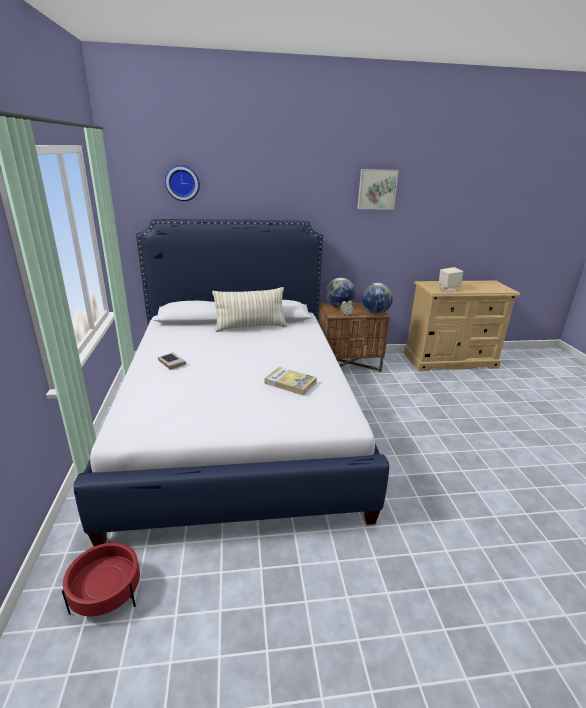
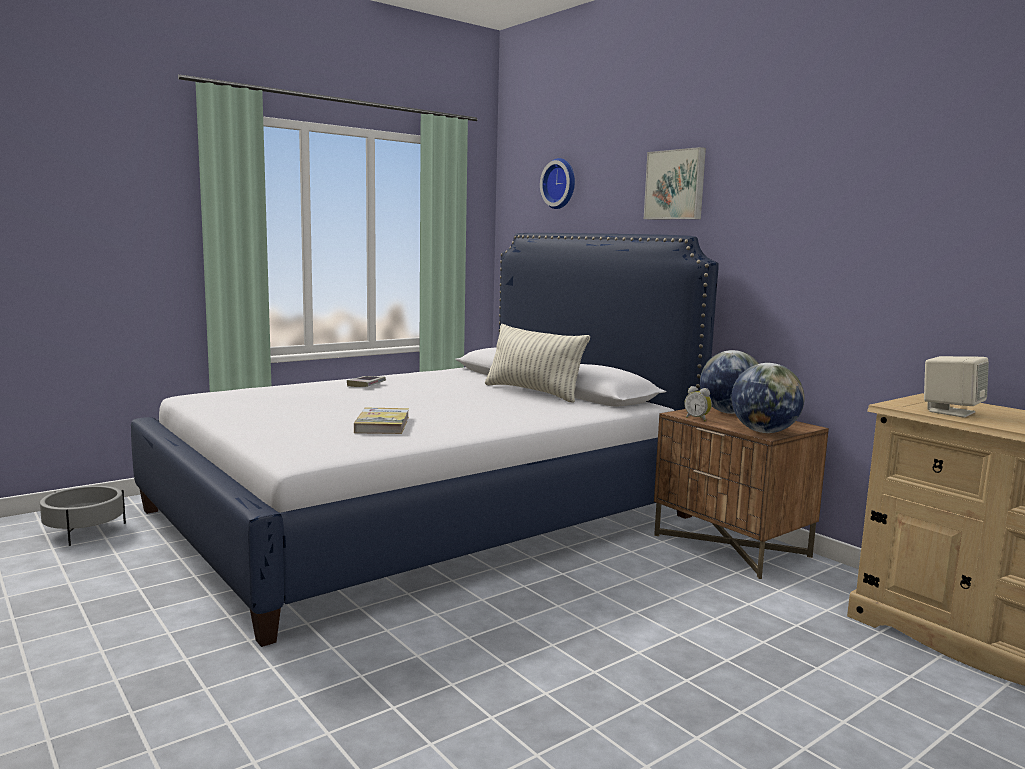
camera: 60 degrees right, 15 degrees down
(106, 593) = (84, 531): red planter -> grey planter
(377, 189) = (835, 172): picture -> picture (676, 185)

